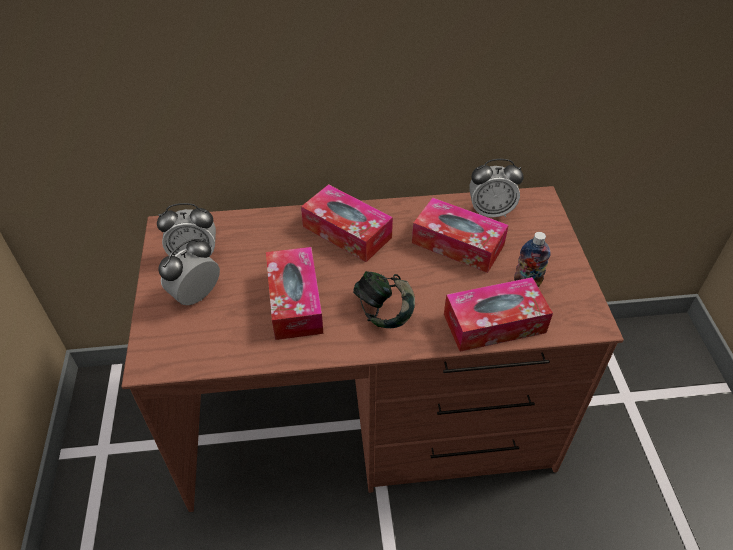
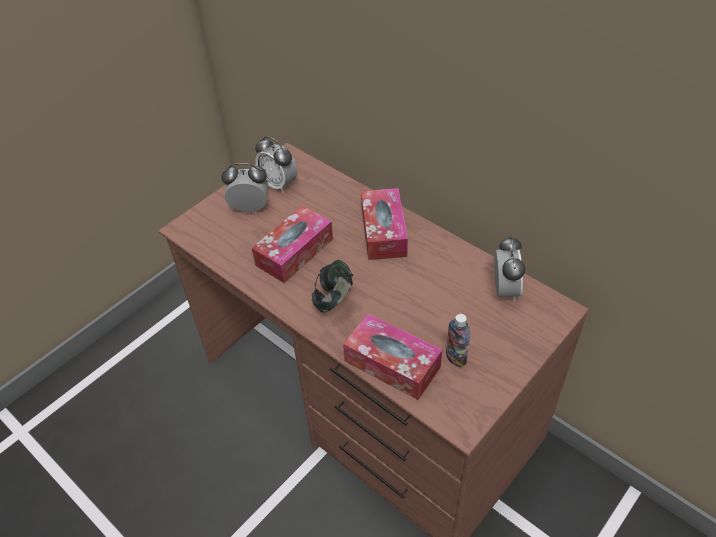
camera: 50 degrees right, 0 degrees up
(458, 244) = (445, 294): tissue box -> none
(490, 211) = (504, 290): alarm clock -> alarm clock turned 135 degrees counterclockwise

